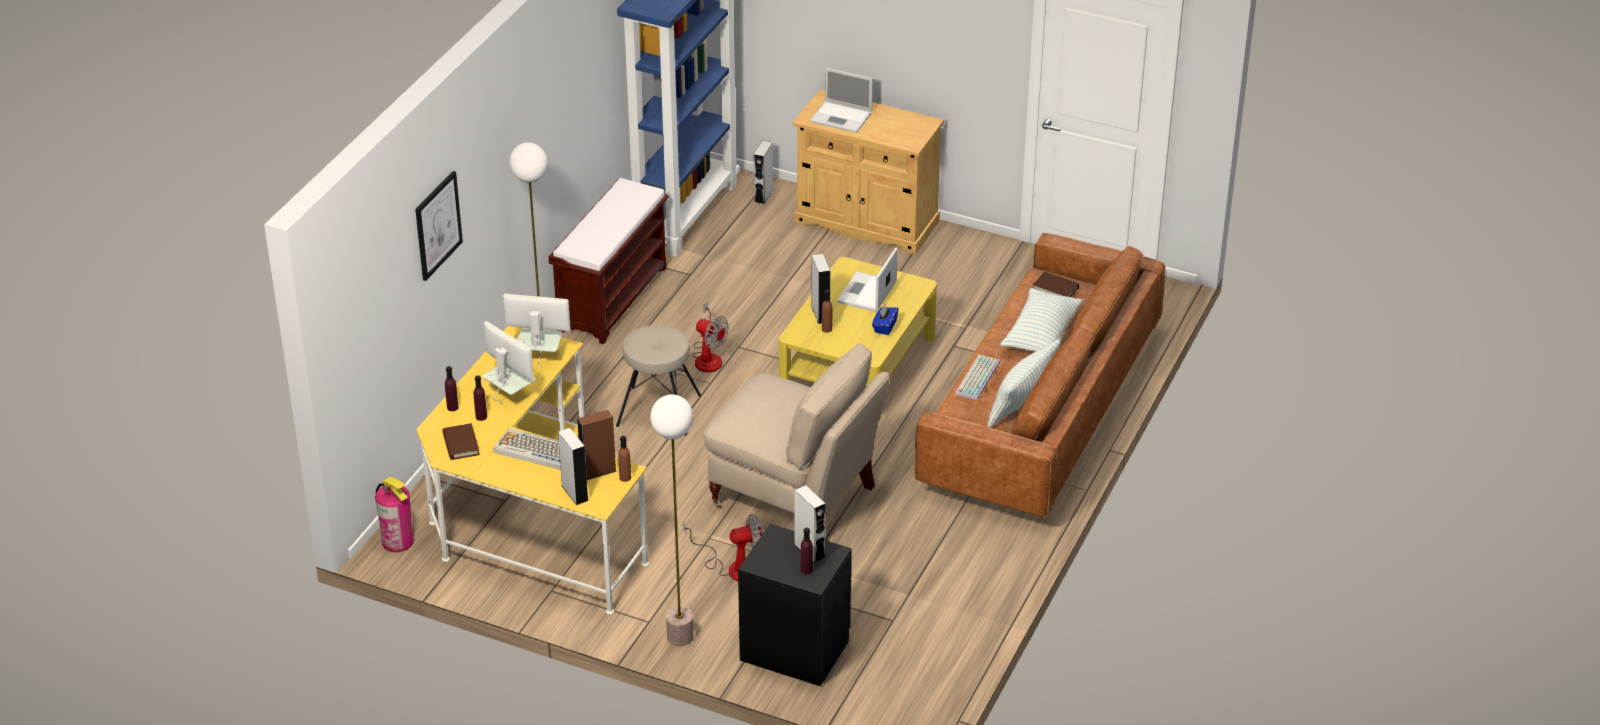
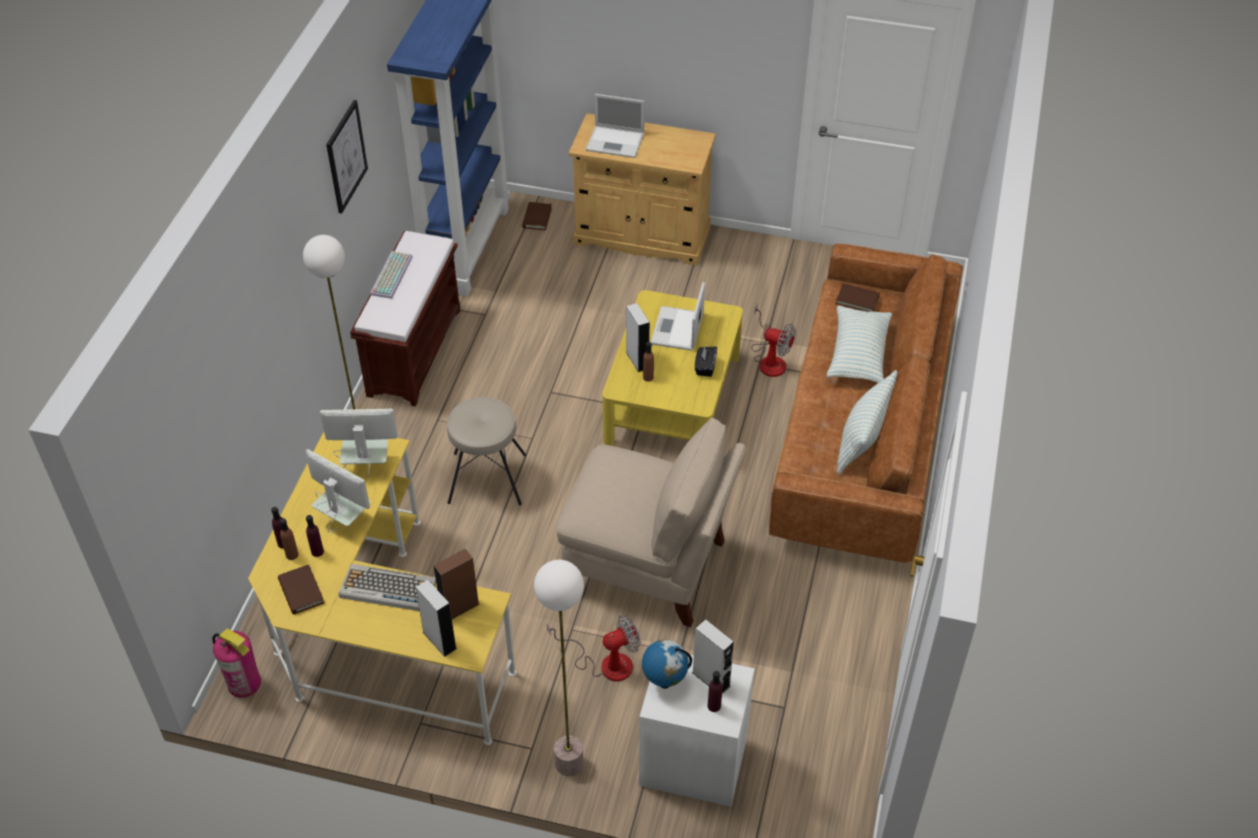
camera: 10 degrees left, 10 degrees up
(437, 225) = (237, 350): picture -> picture (346, 156)
(625, 477) = (490, 611): brown bottle -> brown bottle (292, 555)
(708, 357) = (523, 408): fan -> fan (770, 359)
(763, 195) = (537, 218): grey speaker -> brown book
(767, 547) = (664, 681): none -> globe
(795, 649) = (693, 761): black nightstand -> white nightstand
(884, 327) = (705, 367): blue tissue box -> black tissue box
(976, 377) = (810, 414): keyboard -> keyboard (390, 274)

